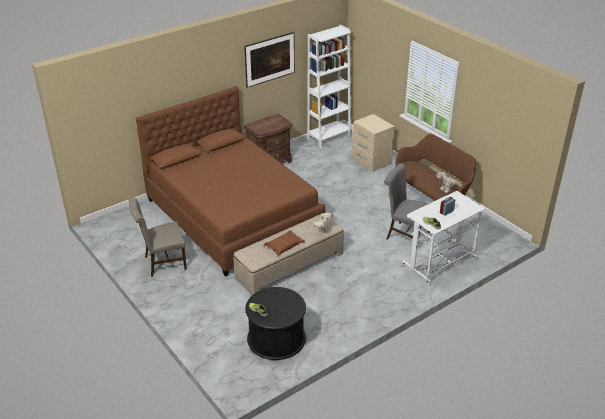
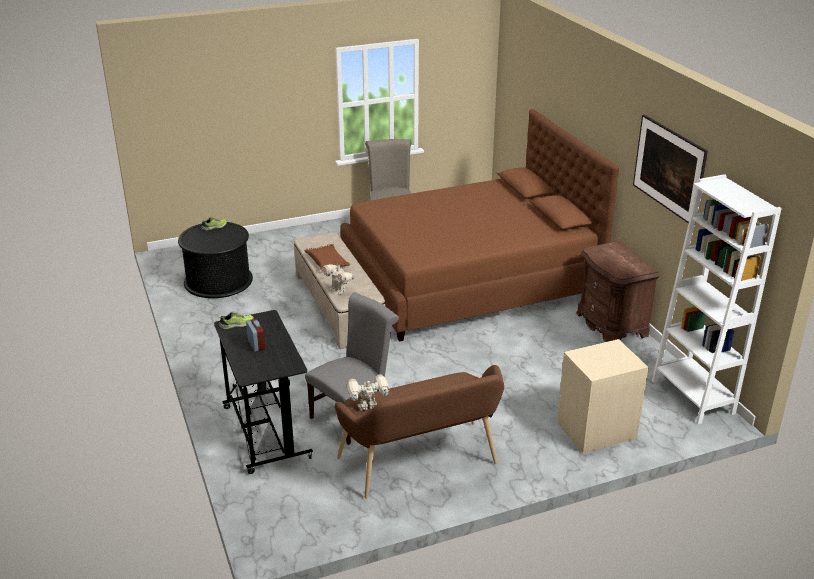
camera: 105 degrees right, 5 degrees down
(439, 263) = (266, 432): white desk -> black desk

